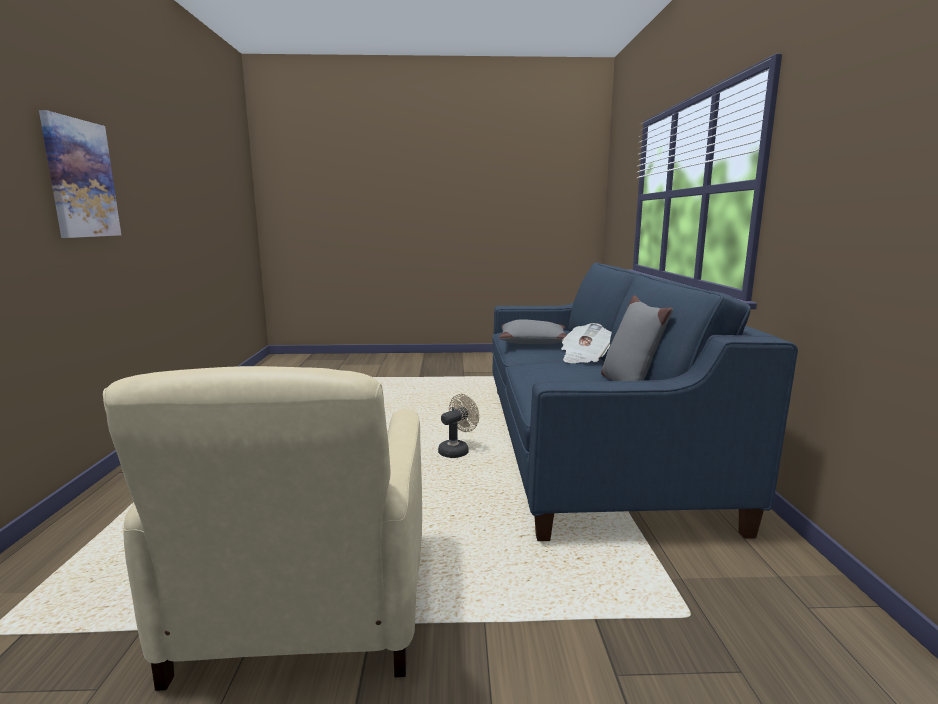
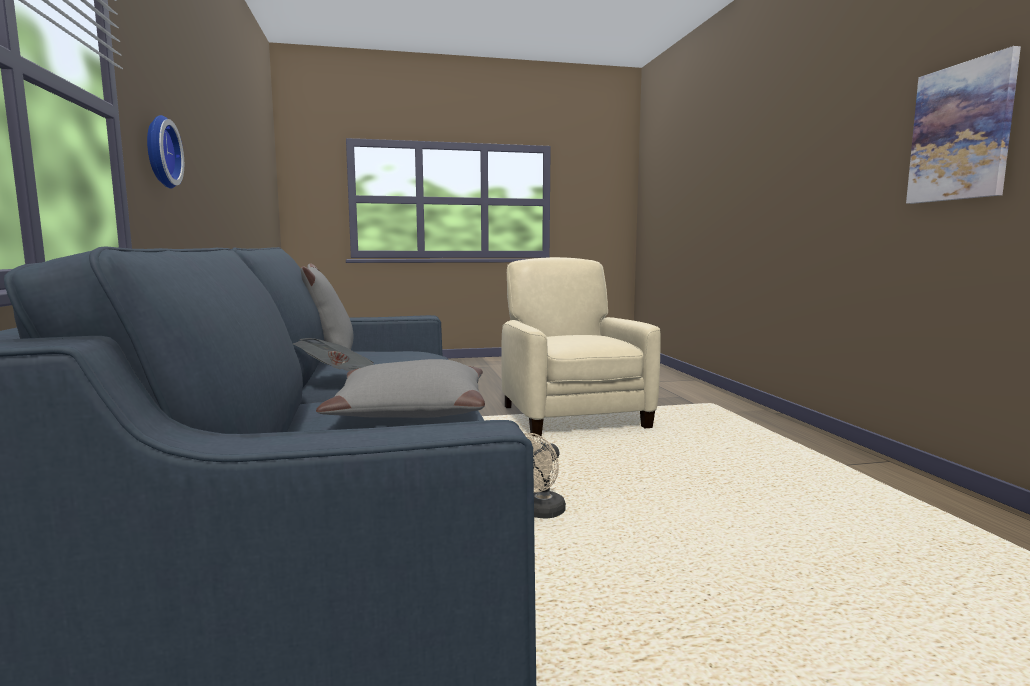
camera: 170 degrees right, 5 degrees down
(812, 194) = (159, 152): none -> wall clock

